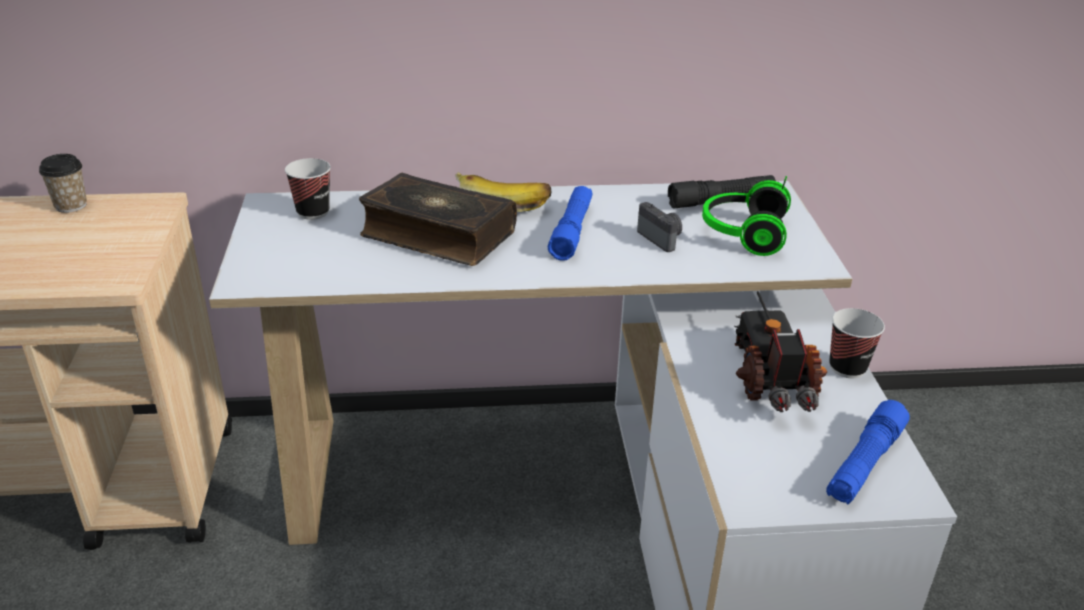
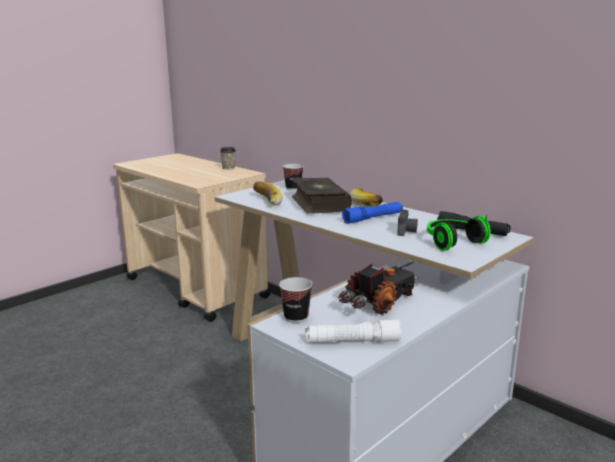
camera: 50 degrees right, 15 degrees down
(338, 270) = (264, 202): none -> banana
(847, 368) = (427, 316): cup -> cup (296, 317)
(864, 464) = (352, 341): blue flashlight -> white flashlight

